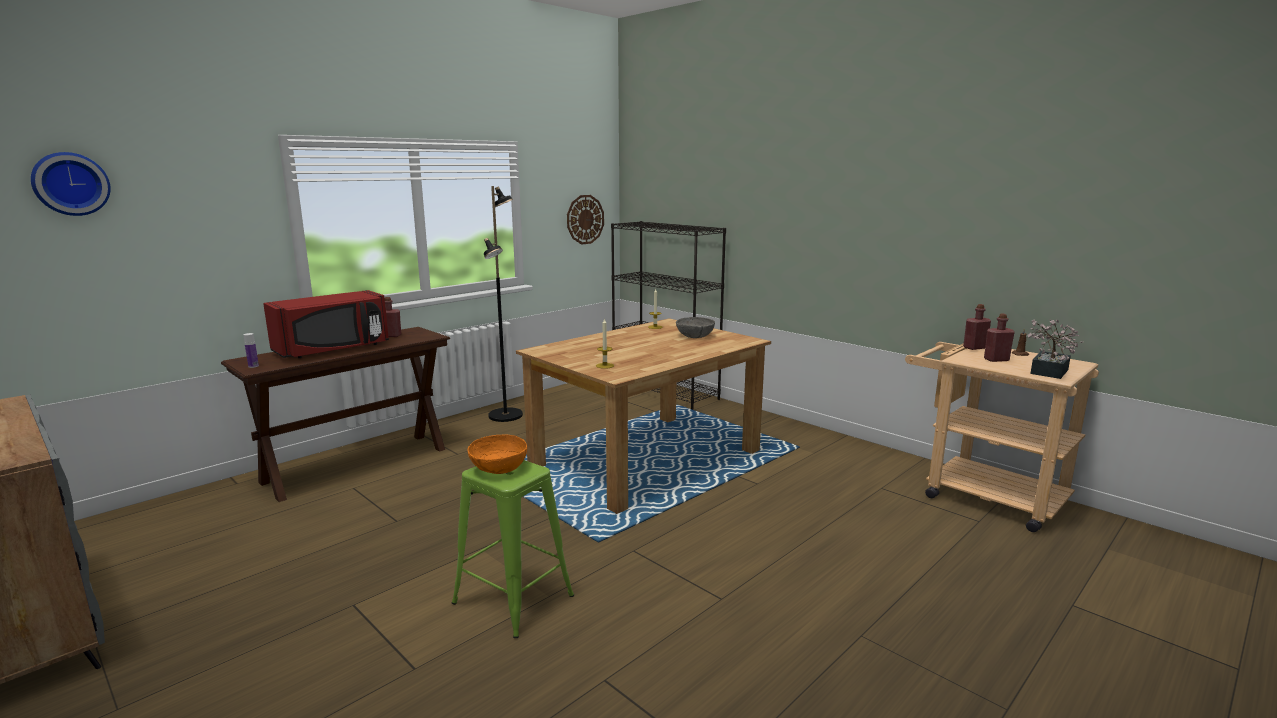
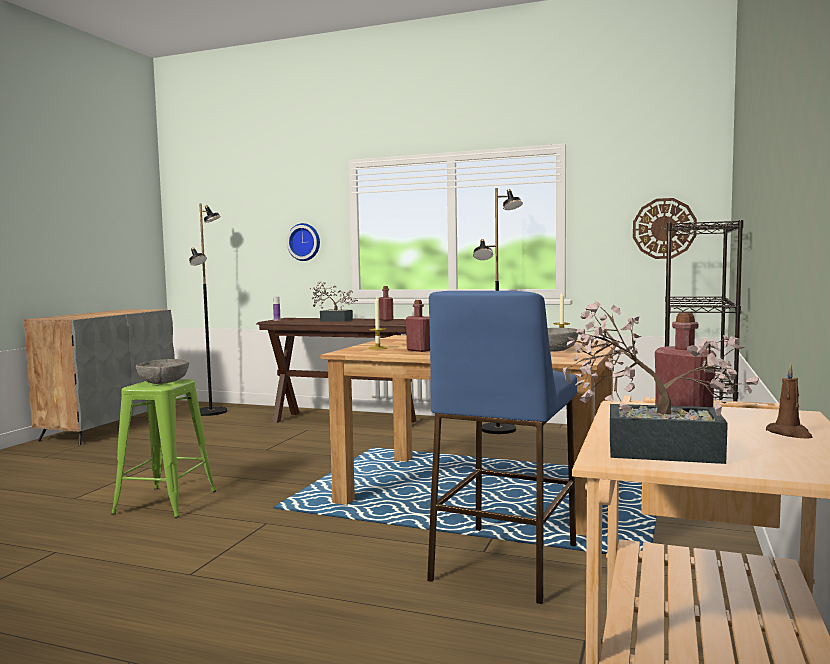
camera: 65 degrees right, 10 degrees down
(71, 184) = (241, 200): wall clock -> wall clock (304, 242)
(124, 534) = (211, 412): none -> black floor lamp
(333, 349) = (333, 320): red microwave -> potted plant
(499, 468) = (163, 381): orange bowl -> grey bowl
(779, 482) = (504, 563): none -> blue stool
(974, 348) = (749, 408): red bottle -> red bottle (419, 350)

